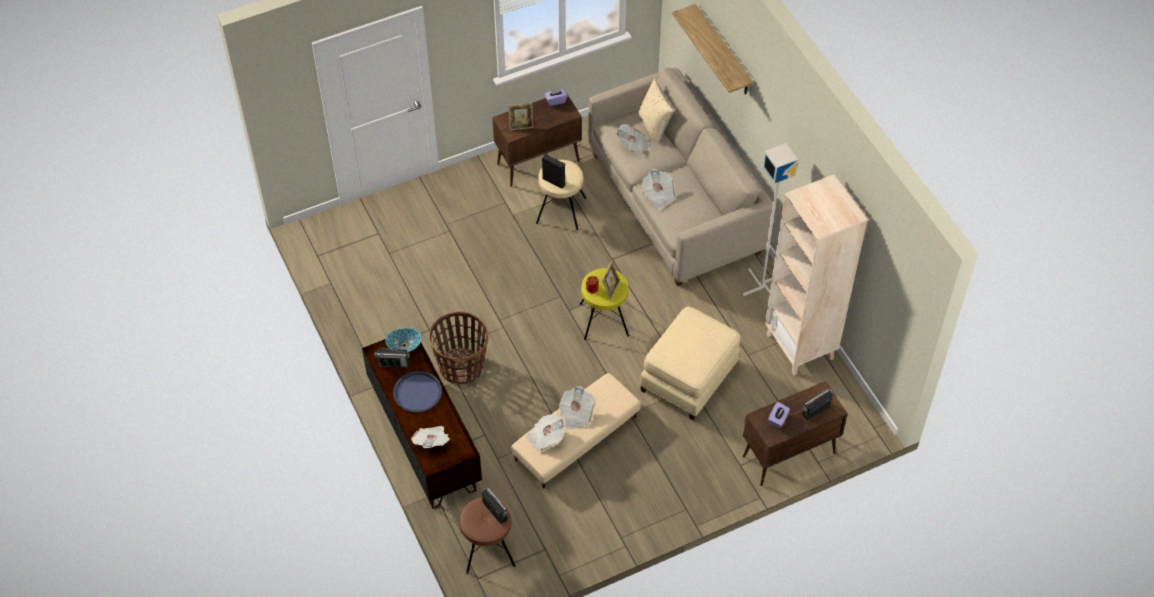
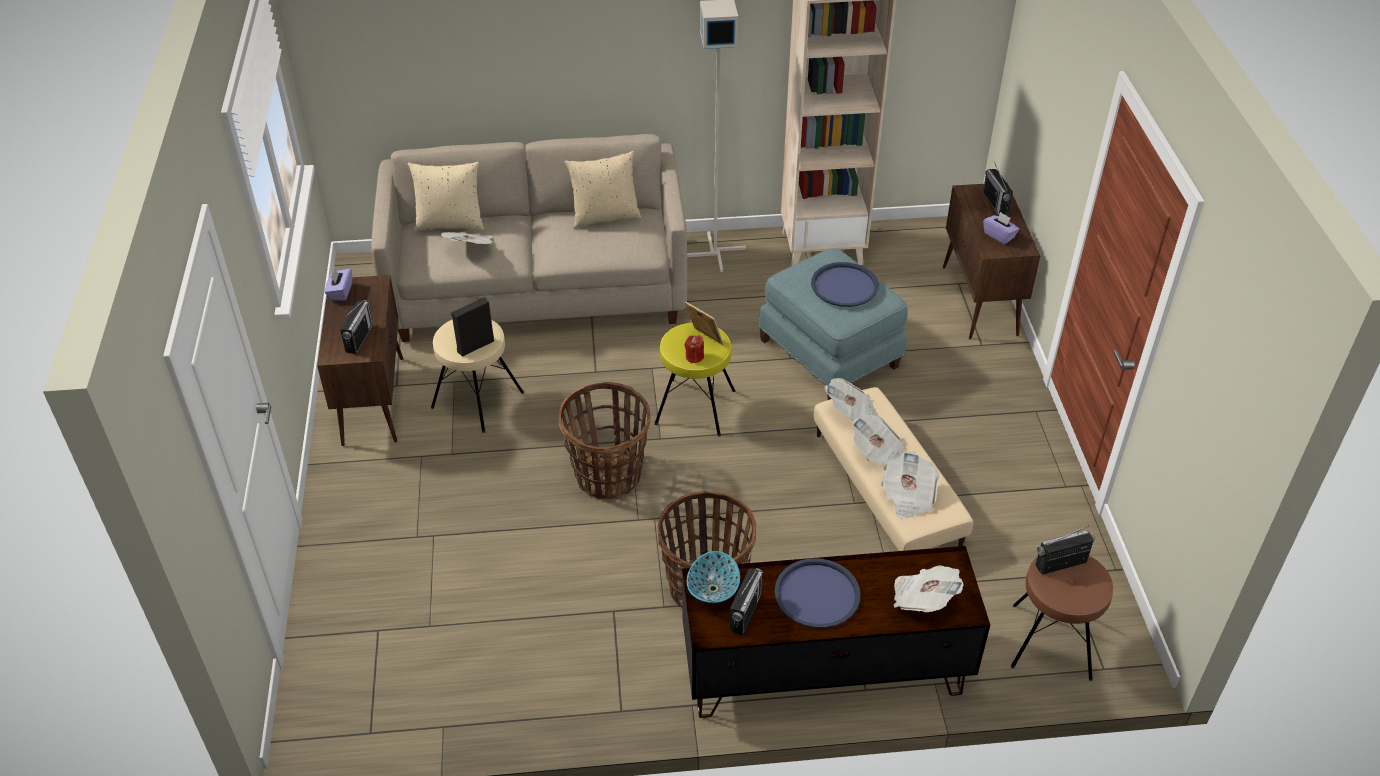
camera: 70 degrees left, 10 degrees down
(521, 125) = (359, 338): picture frame -> radio
(527, 294) = (608, 475): none -> basket
(658, 195) = (573, 250): newspaper -> newspaper (852, 412)
(689, 378) = (830, 352): beige ottoman -> blue ottoman
(694, 347) = (844, 286): none -> blue tray
(701, 200) = (605, 217): none -> beige pillow
(723, 51) = (481, 31): shelf -> none

